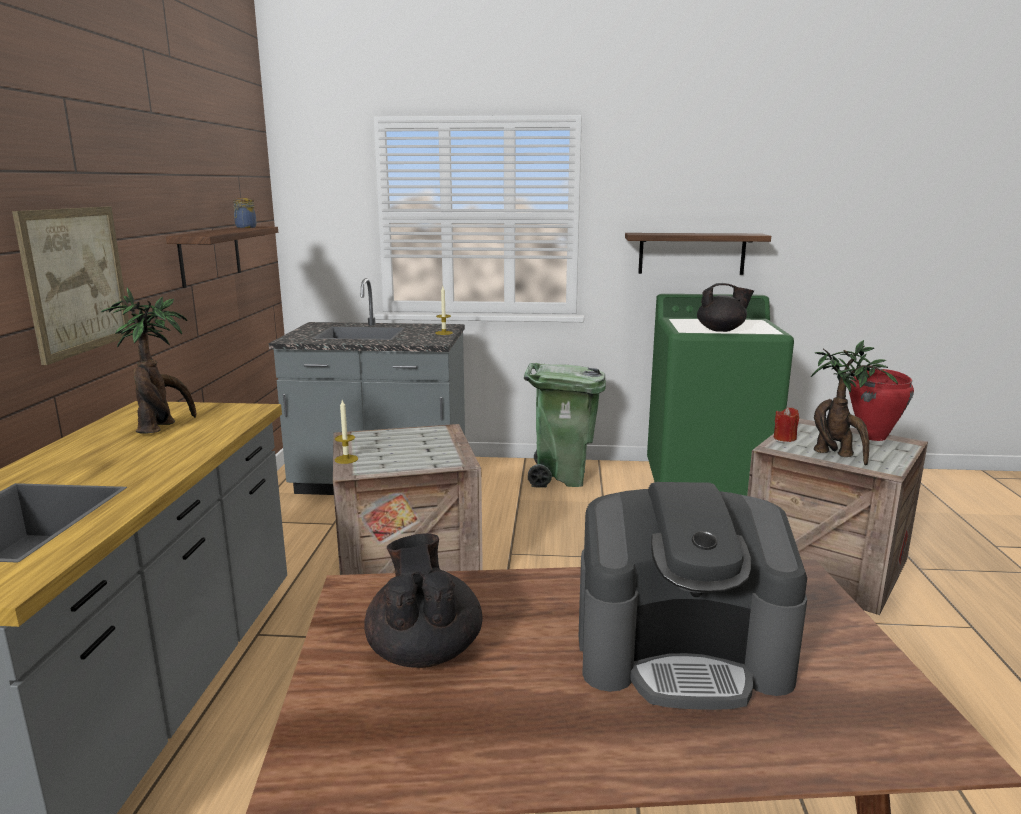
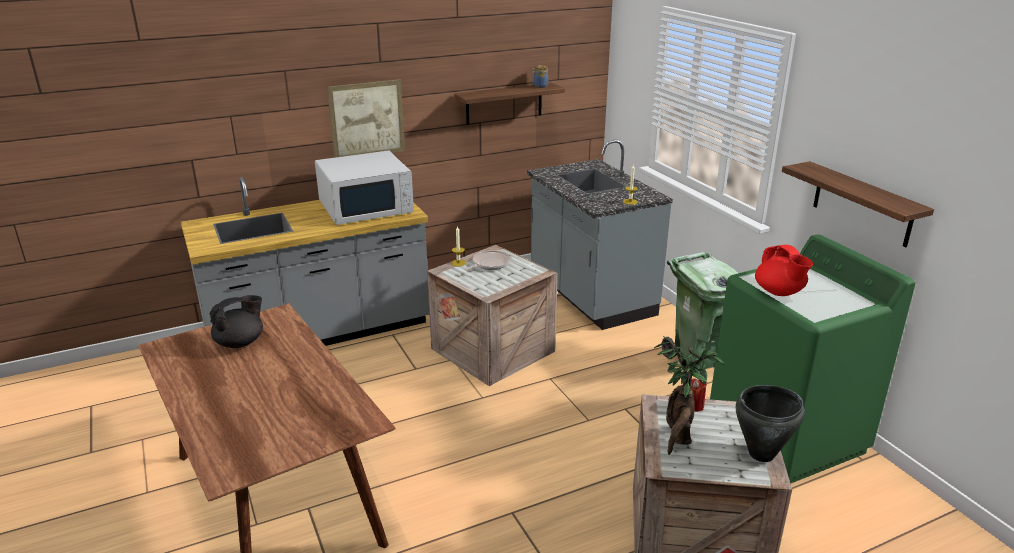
camera: 60 degrees right, 10 degrees up
(162, 427) = (366, 207): potted plant -> white microwave
(380, 445) = (489, 264): none -> frying pan
(682, 652) = (268, 400): coffee machine -> none
(721, 330) = (779, 292): black teapot -> red teapot
(873, 437) = (762, 454): red cooking pot -> black cooking pot

